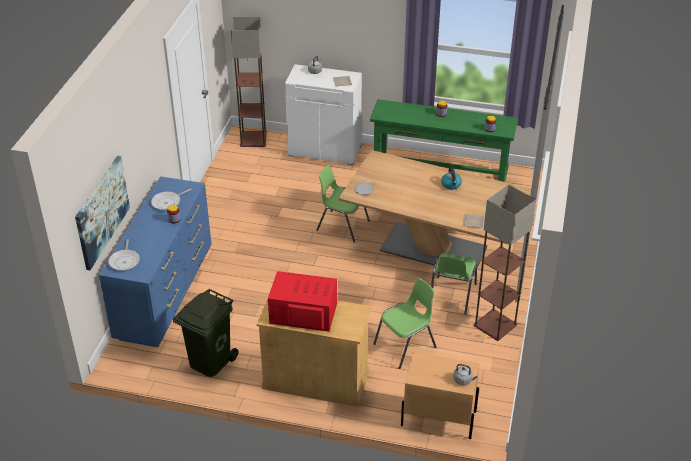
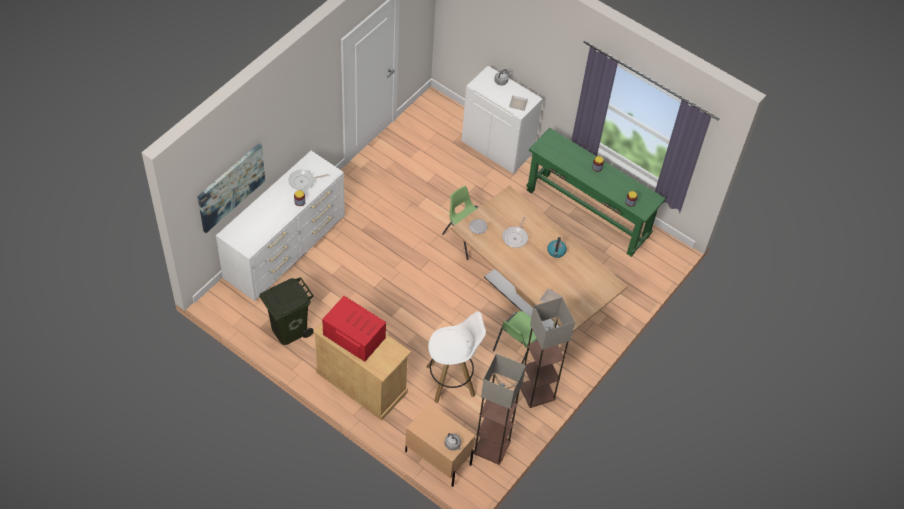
camera: 20 degrees right, 15 degrees up
(125, 261) = (241, 229): frying pan -> frying pan (515, 237)
(165, 293) = (286, 250): blue dresser -> white dresser
(254, 139) = (441, 111): floor lamp -> floor lamp (492, 447)
(406, 345) = (451, 380): green chair -> white stool

